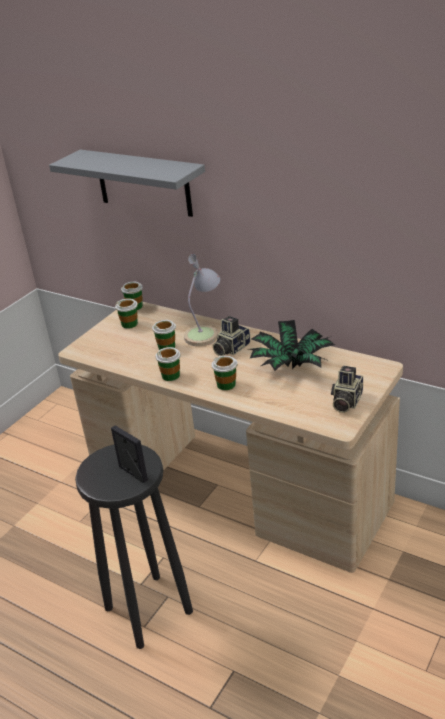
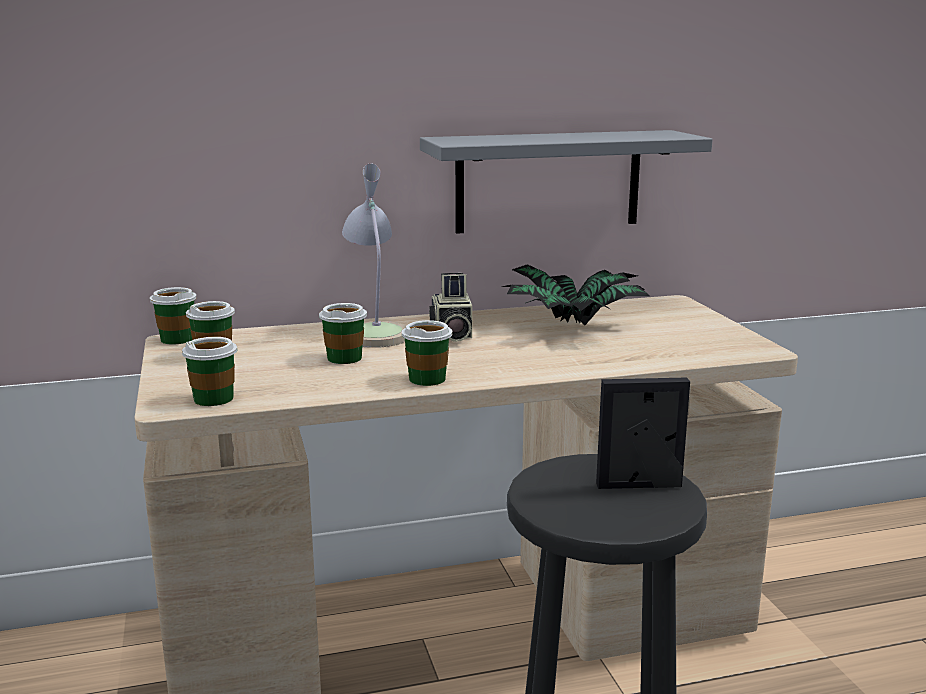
camera: 50 degrees left, 15 degrees down
(143, 183) = (195, 68): grey shelf -> grey shelf (548, 181)
(226, 384) = (533, 362): cup -> cup (214, 399)
(345, 401) = (709, 332): camera -> none

